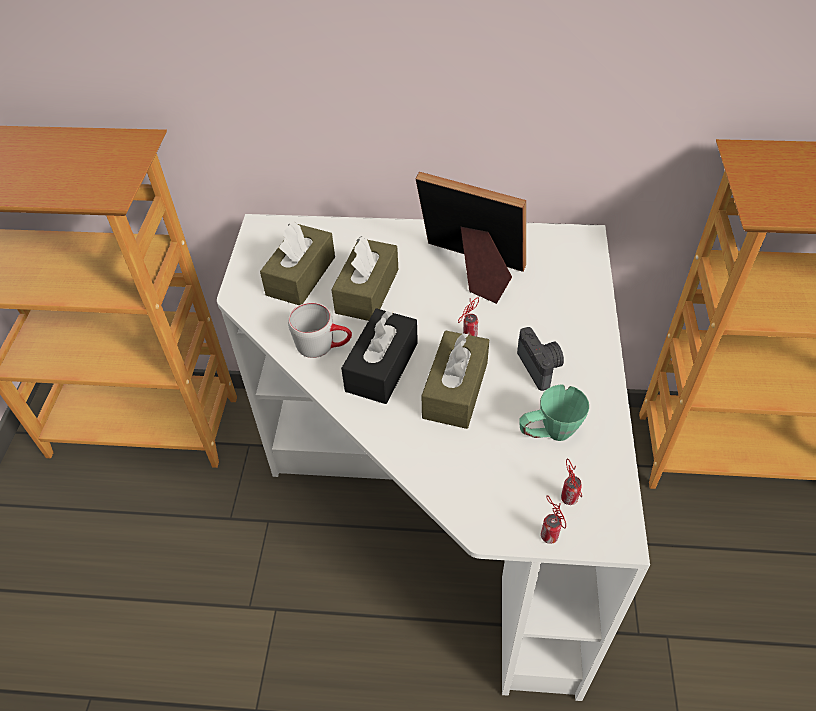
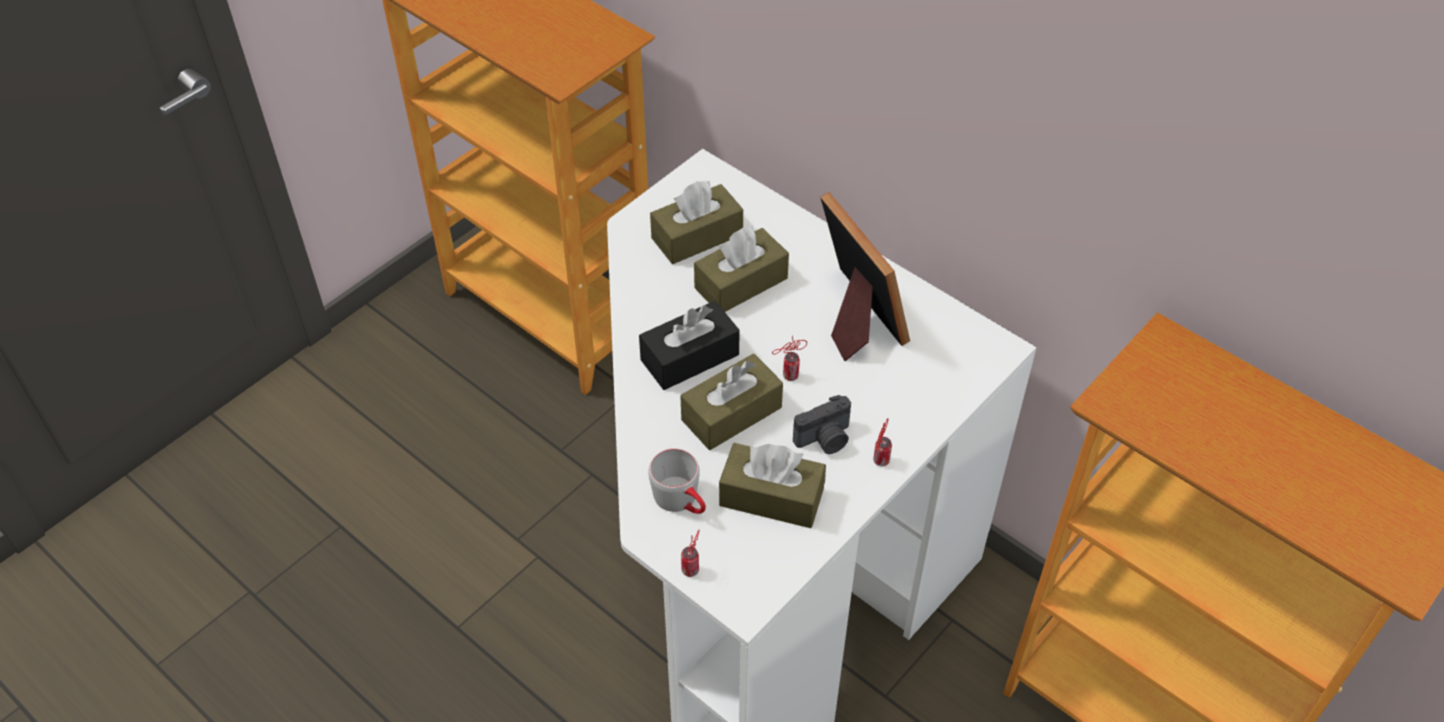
camera: 35 degrees right, 0 degrees up
(324, 345) = (659, 310): grey mug -> grey mug (682, 501)
(540, 367) = (825, 439): camera -> camera turned 45 degrees clockwise
(548, 435) = (771, 497): green mug -> brown tissue box
(570, 500) = (734, 556): can -> can (880, 462)

